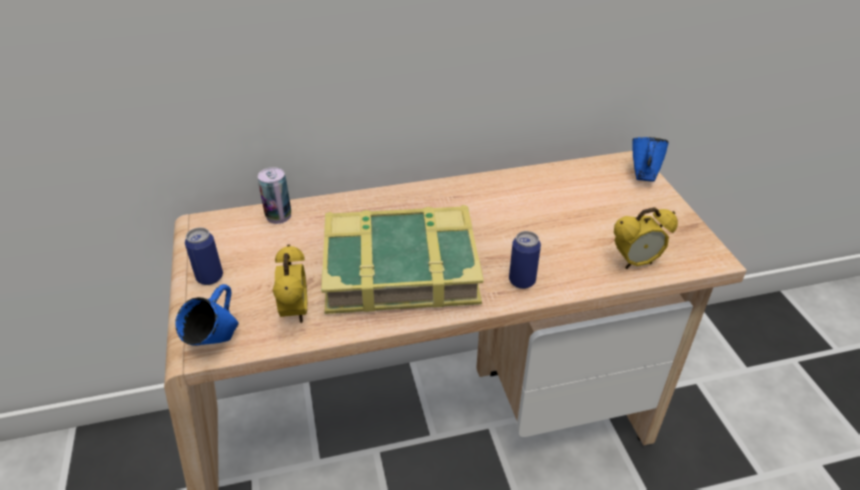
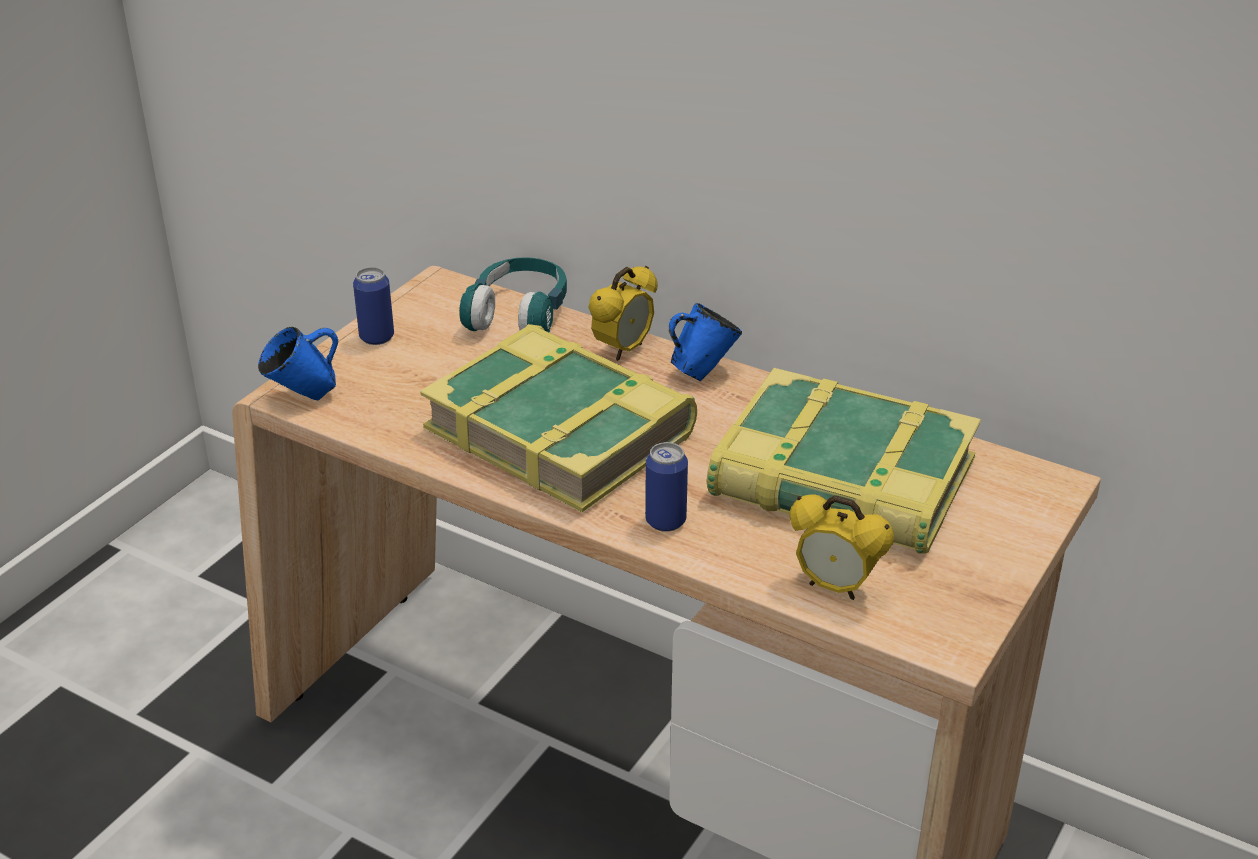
camera: 45 degrees right, 5 degrees down
(278, 216) = (519, 314): can -> turquoise headphones
(296, 312) = (404, 412): alarm clock -> alarm clock (623, 350)
(560, 211) = (841, 481): none -> book
(643, 177) = (1036, 509): blue mug -> blue mug (702, 372)

